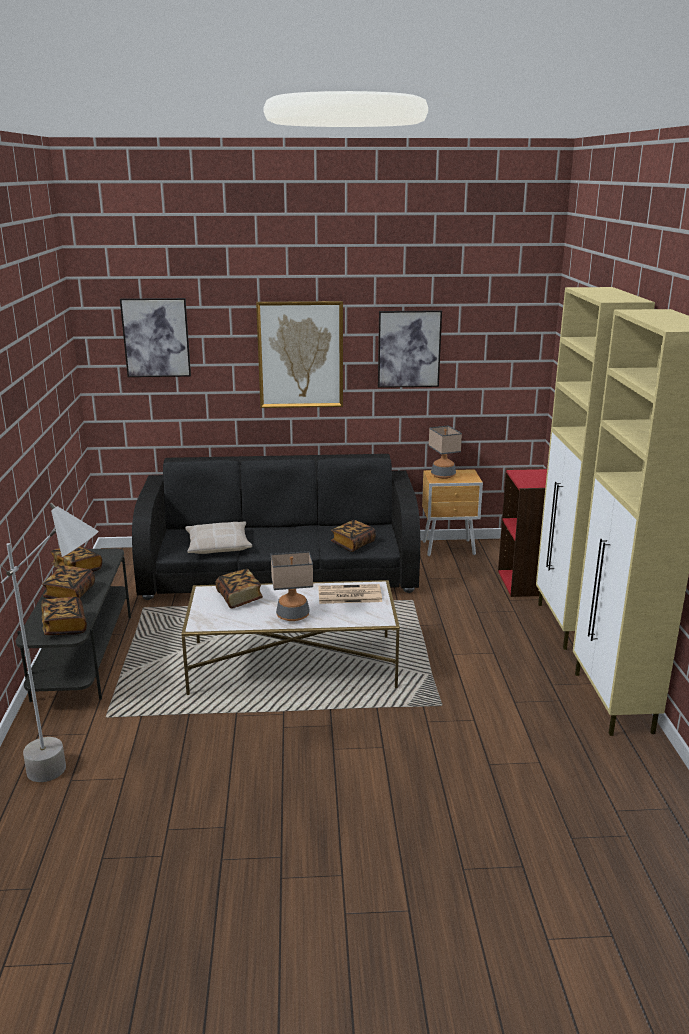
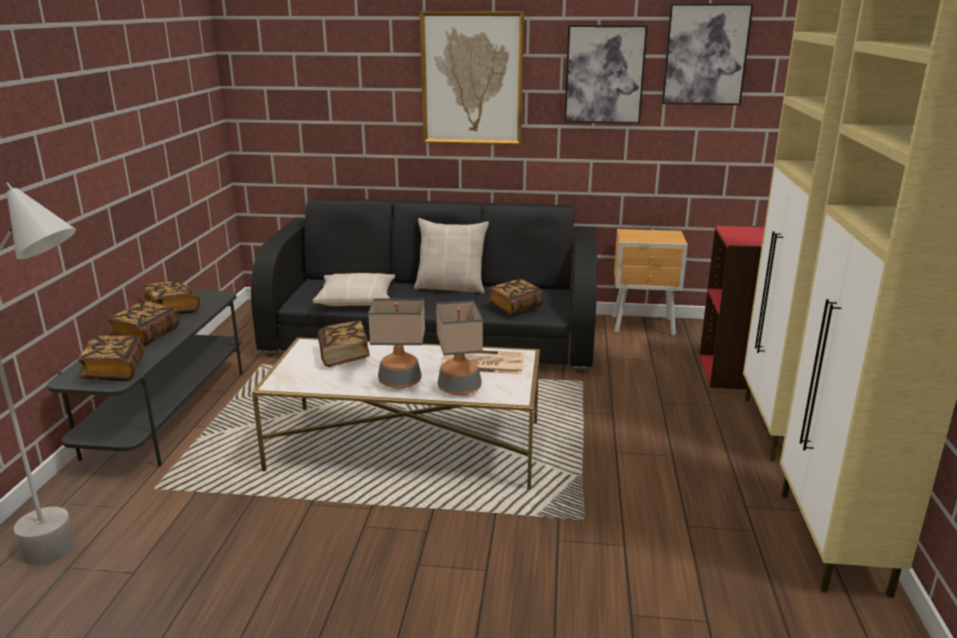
camera: 10 degrees right, 0 degrees up
(156, 337) = (306, 54): picture -> picture (705, 54)
(293, 529) = (451, 287): none -> beige pillow
(443, 475) = (639, 235): table lamp -> table lamp (459, 388)

